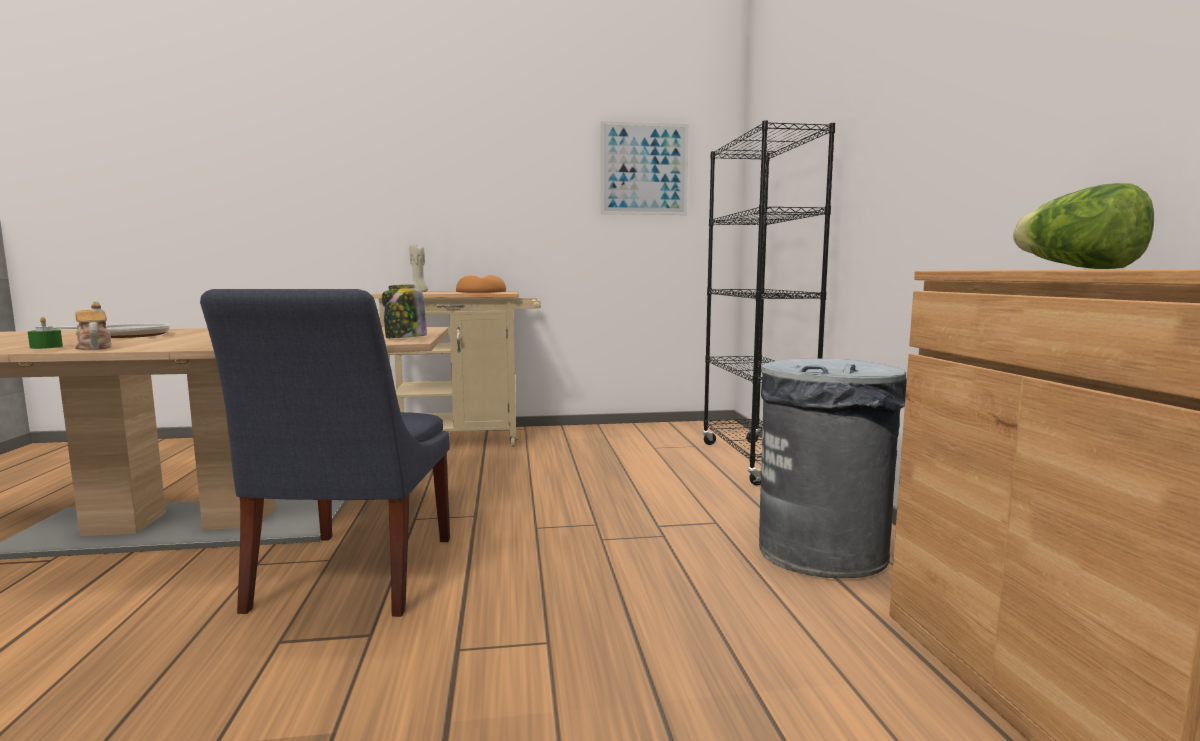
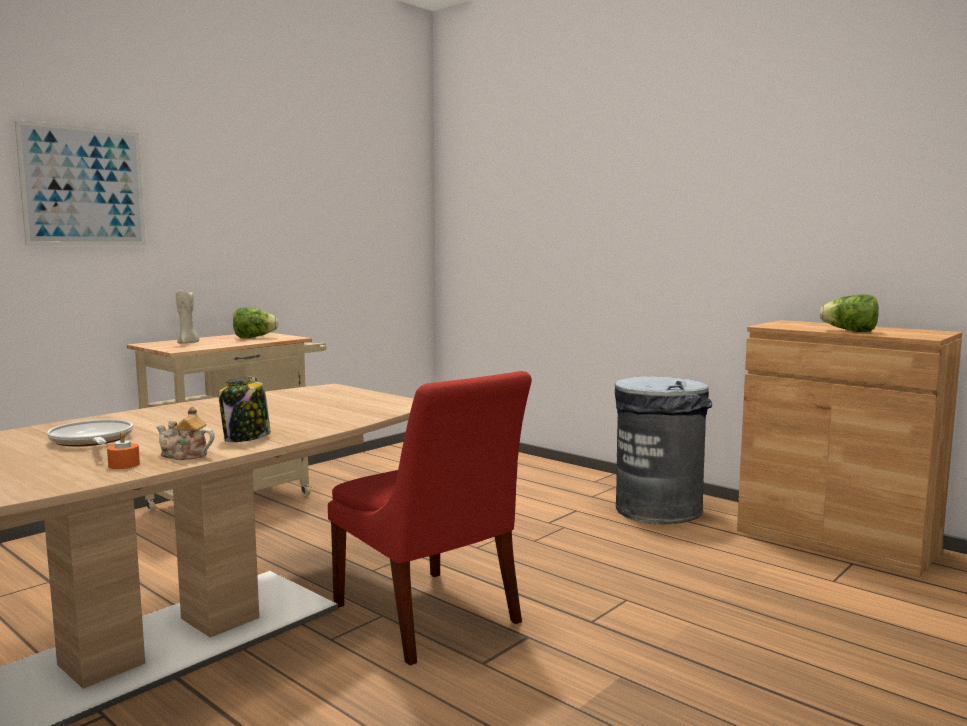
camera: 40 degrees left, 0 degrees up
(46, 347) = (124, 465): green candle -> orange candle
(351, 576) = (429, 617): blue chair -> red chair
(405, 338) = (389, 401): jar -> jar (246, 438)
(481, 292) = (254, 337): bread -> lettuce
(644, 169) = (364, 203): picture -> picture (83, 186)
(754, 462) = (519, 464): black bookcase -> none

